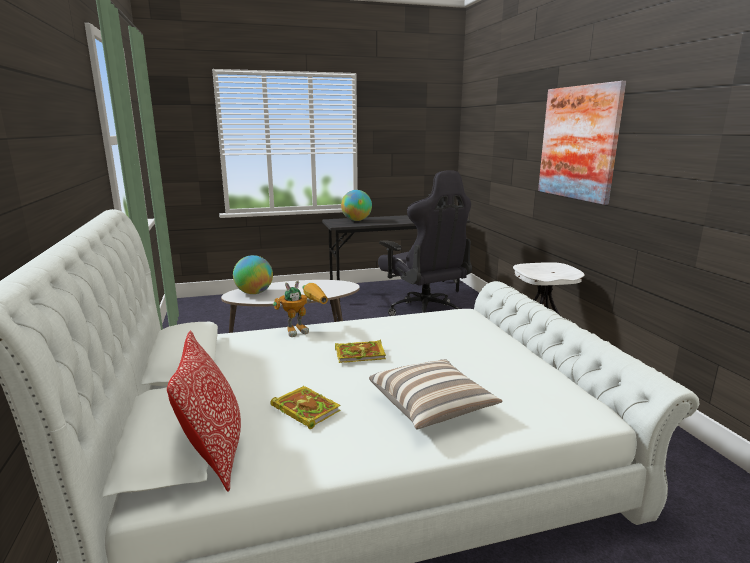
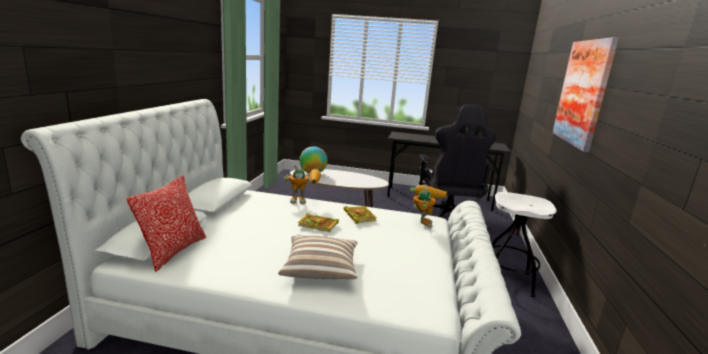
camera: 25 degrees right, 0 degrees up
(304, 409) = (245, 245): book -> book (359, 216)
(356, 220) = (415, 136): globe -> none
(460, 317) = (422, 221): none -> toy robot

